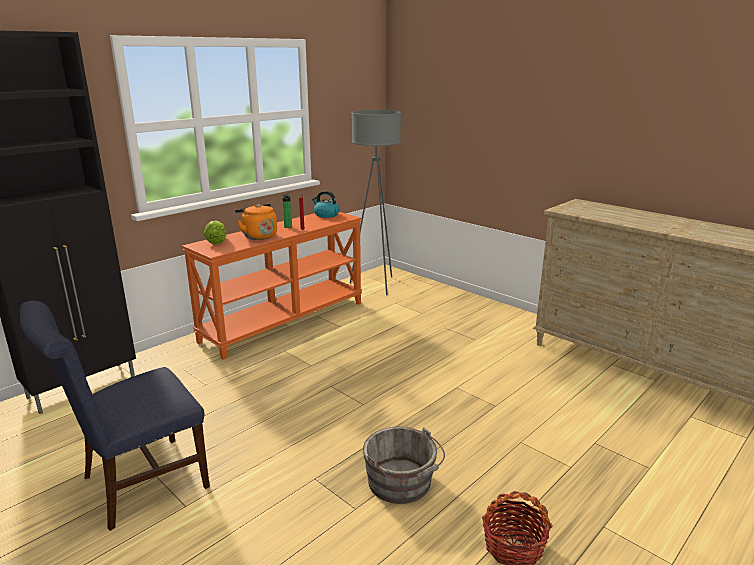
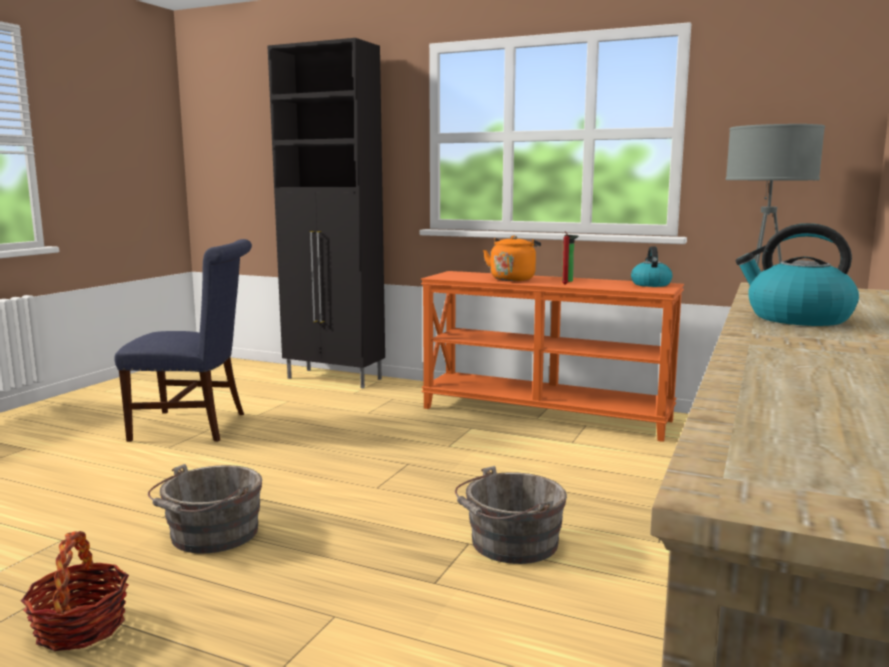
camera: 70 degrees right, 10 degrees down
(137, 484) = (197, 426): blue chair -> blue chair turned 150 degrees clockwise
(217, 241) = (473, 274): lettuce -> none
(462, 376) = (510, 544): none -> grey bucket
(637, 222) = (796, 318): none -> kettle

